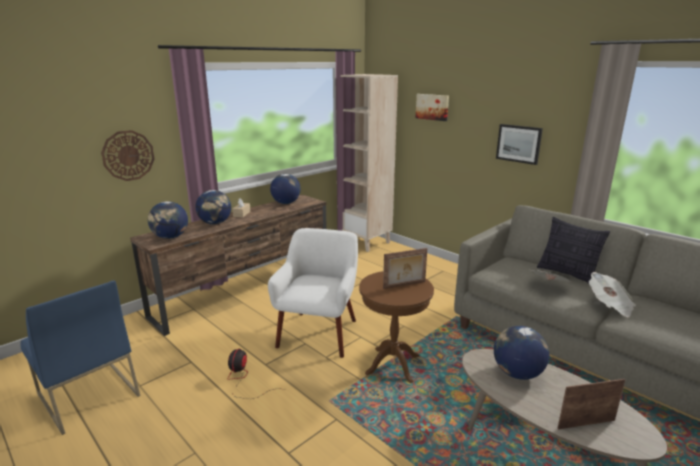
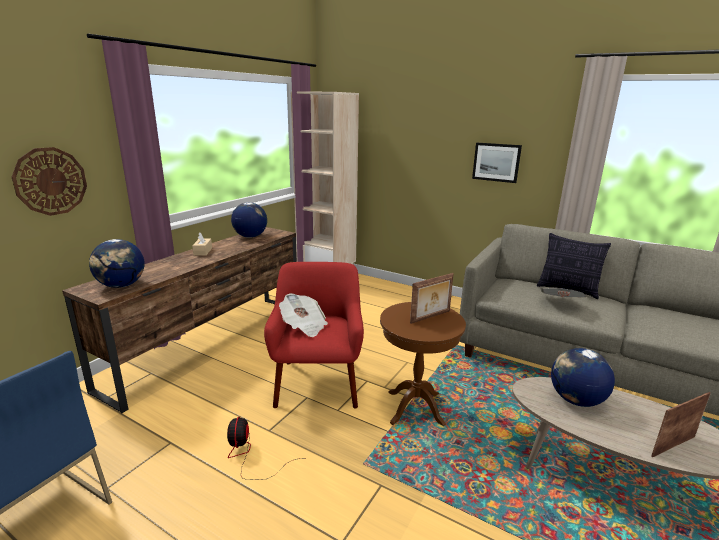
camera: 15 degrees left, 0 degrees up
(215, 223) = (174, 264): globe -> none
(319, 332) = (318, 382): white armchair -> red armchair
(432, 107) = (399, 127): picture -> none
(610, 305) = (625, 317): newspaper -> newspaper (304, 326)

